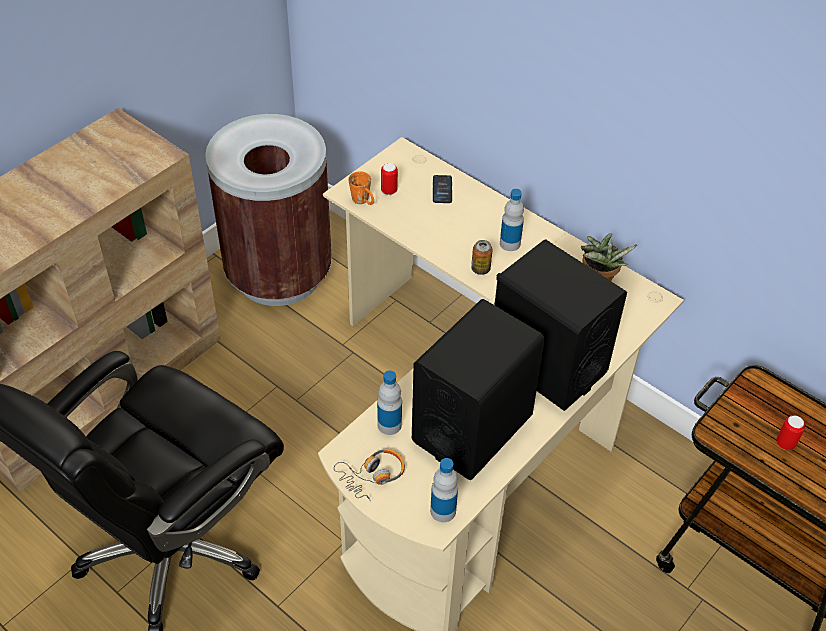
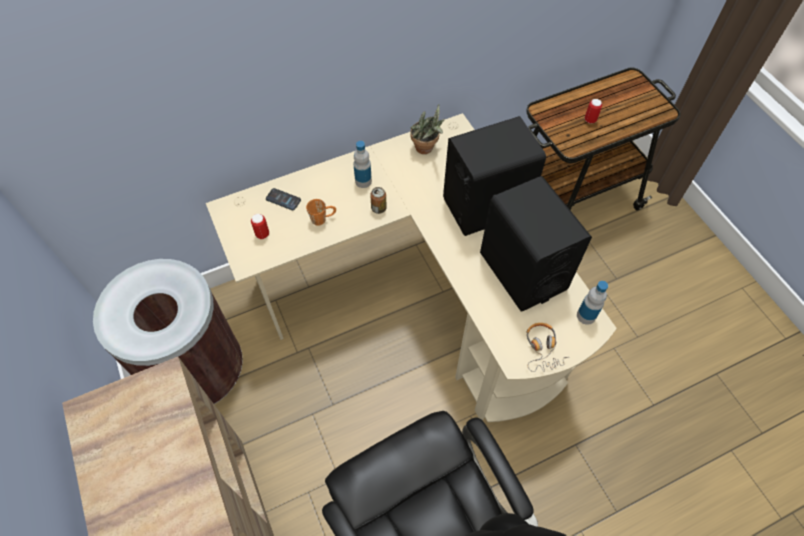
camera: 65 degrees left, 10 degrees up
(363, 201) = (264, 255): orange mug -> orange mug (323, 219)
(389, 425) = (500, 321): bottle -> none

